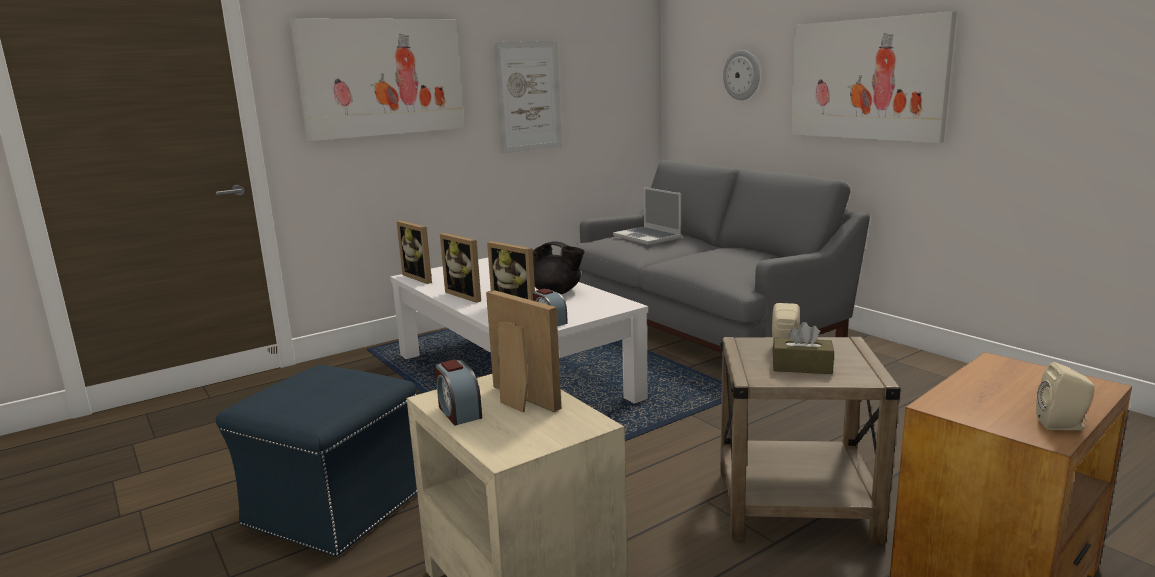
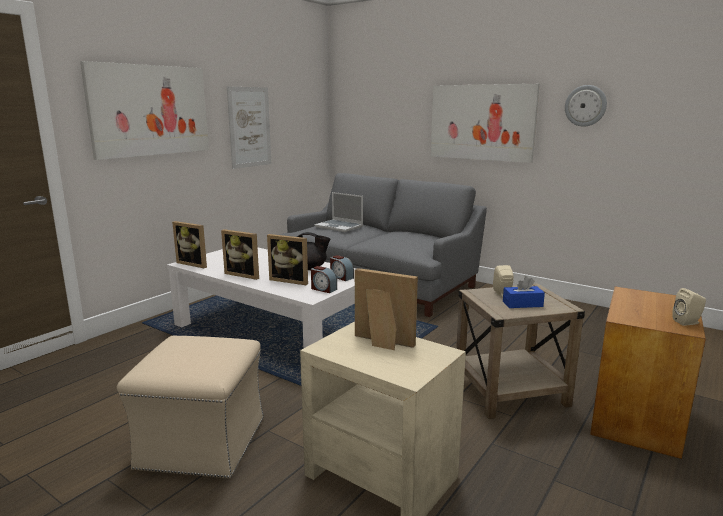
camera: 20 degrees left, 0 degrees up
(334, 508) = (201, 444): blue ottoman -> beige ottoman
(458, 412) = (349, 355): alarm clock -> alarm clock (341, 277)
(742, 75) = (393, 116): wall clock -> wall clock (585, 105)
(802, 367) = (522, 304): brown tissue box -> blue tissue box

